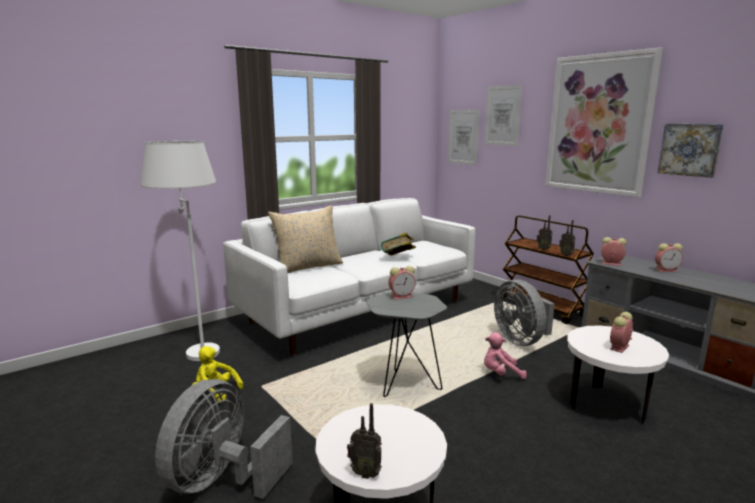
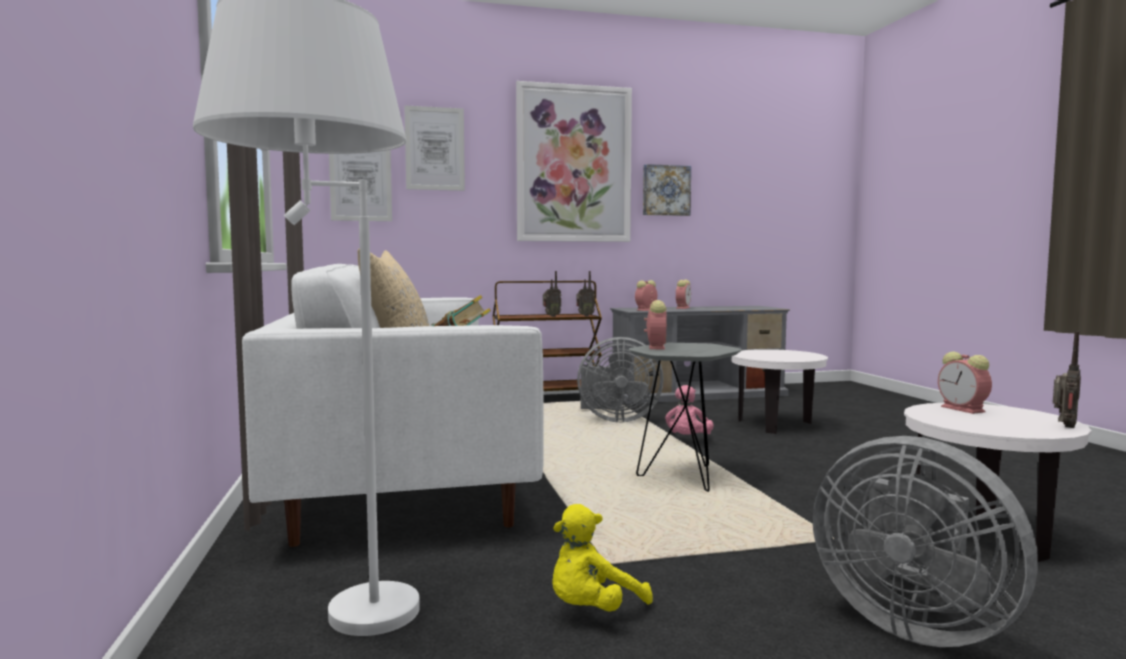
camera: 65 degrees left, 10 degrees down
(619, 347) = (788, 355): alarm clock -> alarm clock (964, 409)

